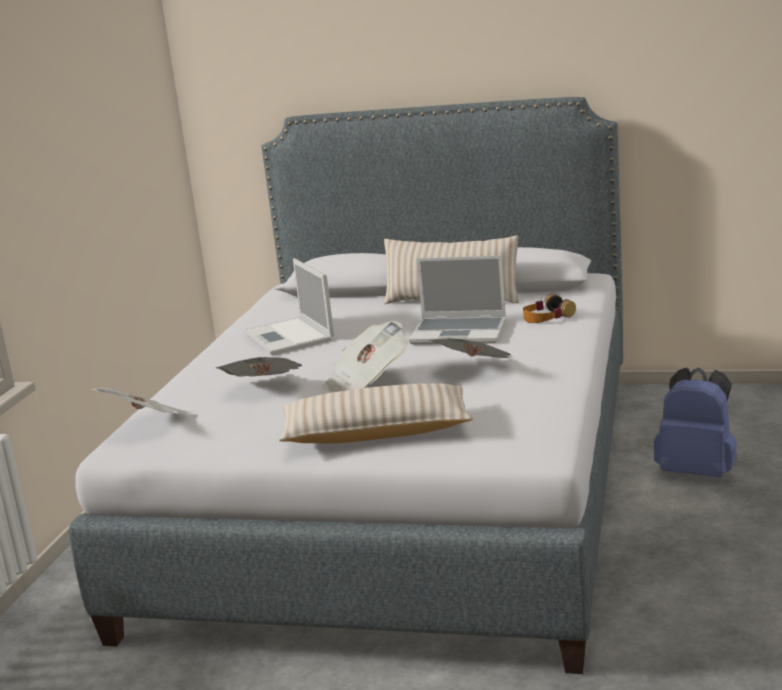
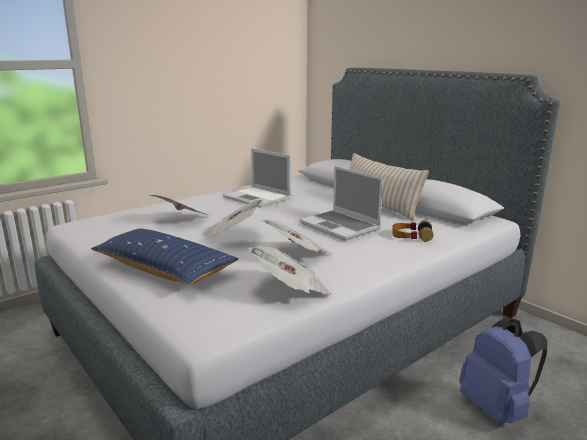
camera: 35 degrees right, 0 degrees up
(147, 423) = (104, 216): newspaper -> newspaper (291, 290)
(289, 337) = (258, 197): laptop -> laptop turned 60 degrees counterclockwise
(376, 433) = (164, 269): beige pillow -> blue pillow

